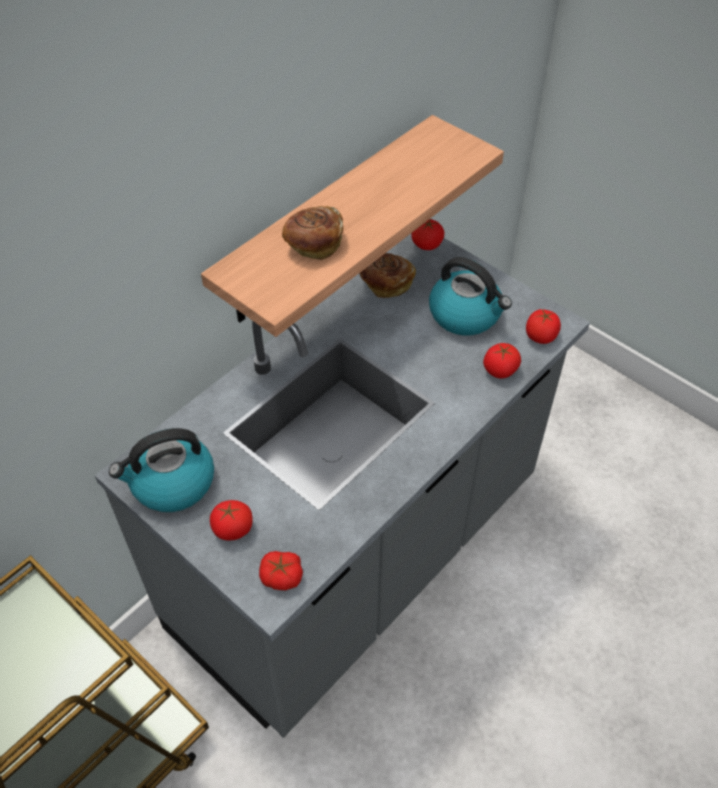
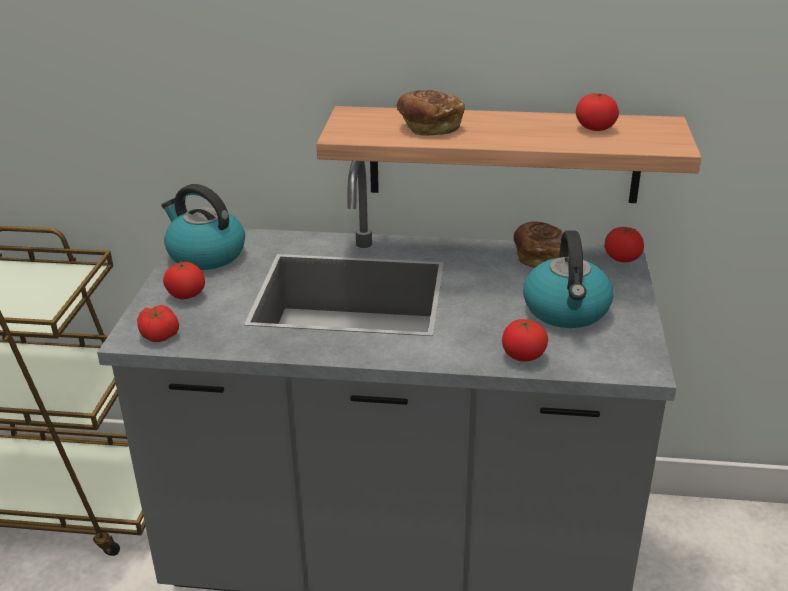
camera: 55 degrees right, 20 degrees down
(540, 336) = (605, 363): tomato -> tomato (595, 128)

